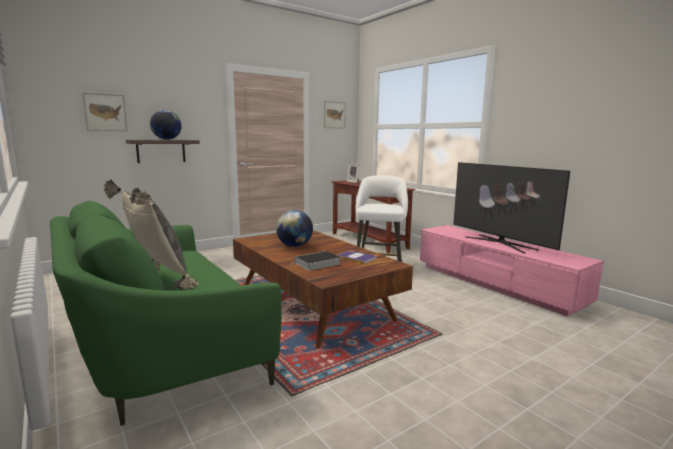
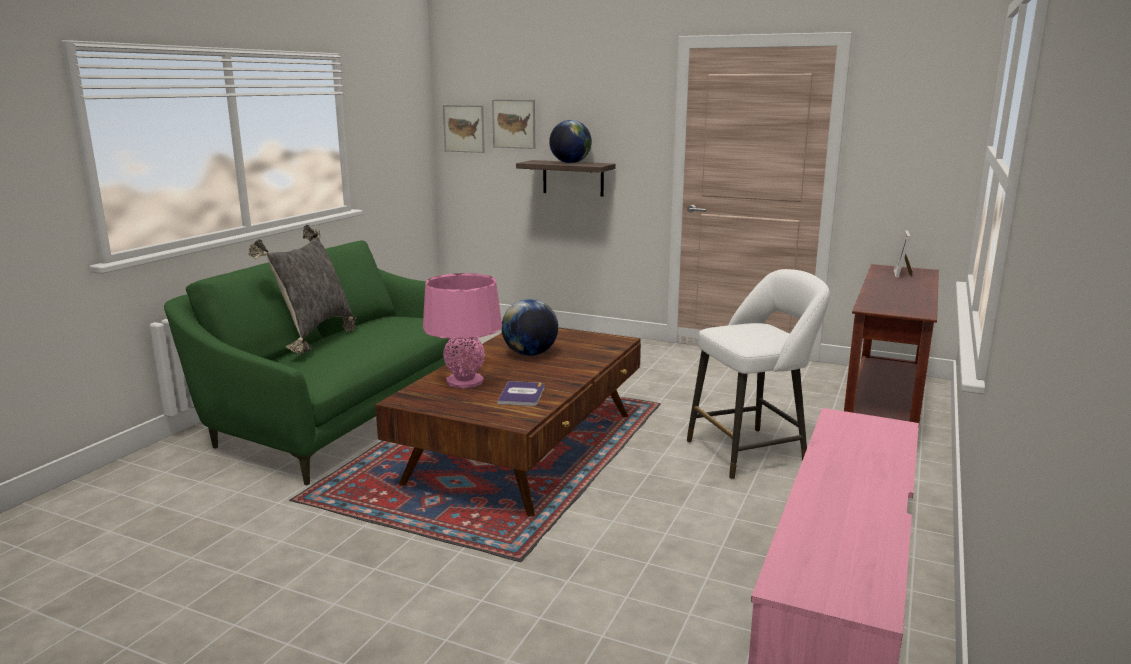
camera: 60 degrees right, 5 degrees up
(317, 264) = (465, 381): book -> pink table lamp
(334, 115) = (913, 119): picture -> picture (464, 128)
(499, 243) = (848, 491): television -> none

